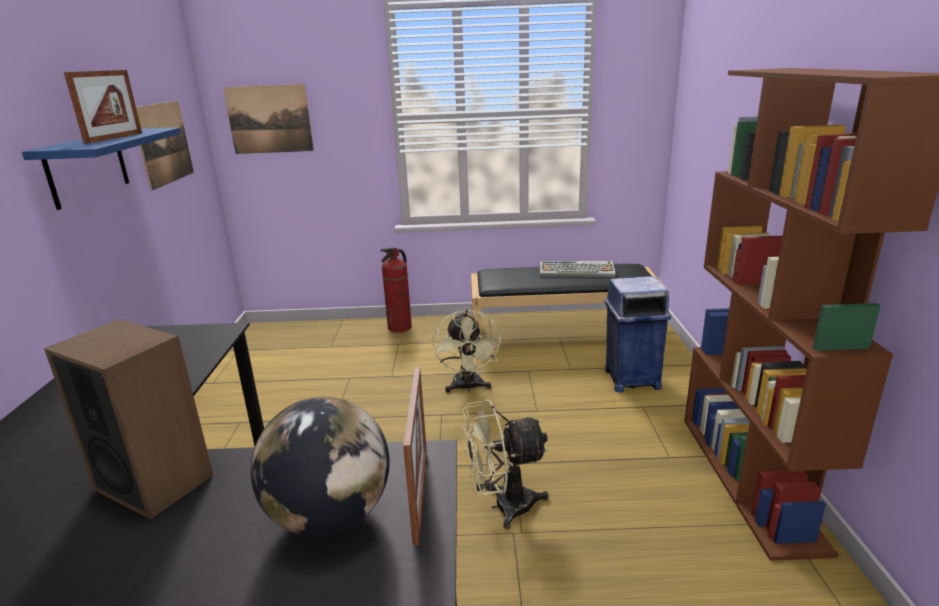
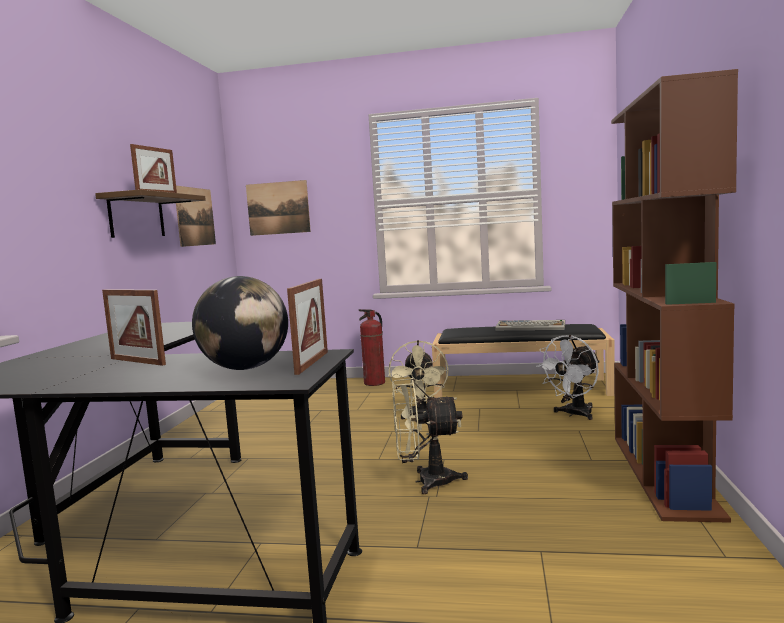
camera: 10 degrees right, 15 degrees down
(87, 167) = (137, 216): blue shelf -> brown shelf
(154, 481) = (137, 361): speaker -> picture frame
(630, 379) = (574, 414): blue trash can -> white fan

